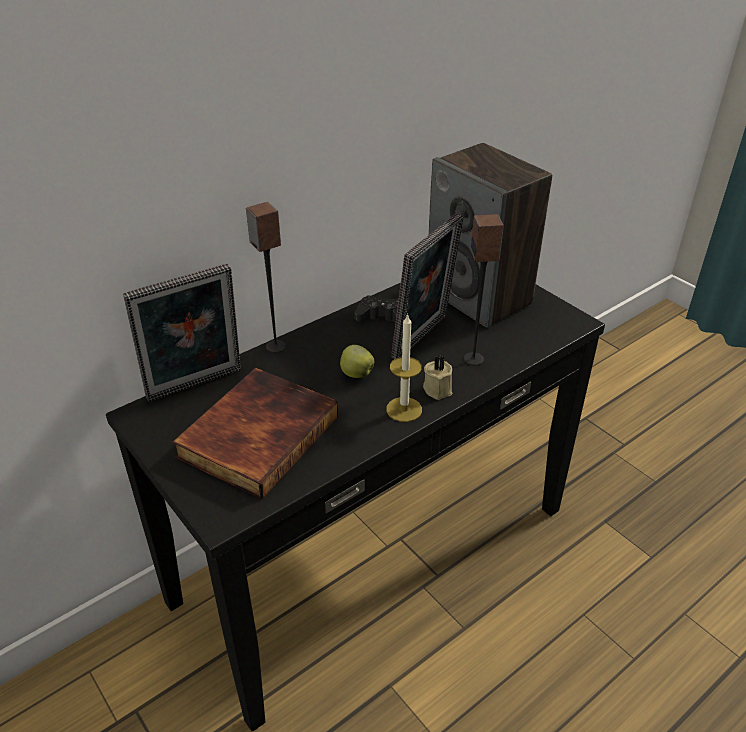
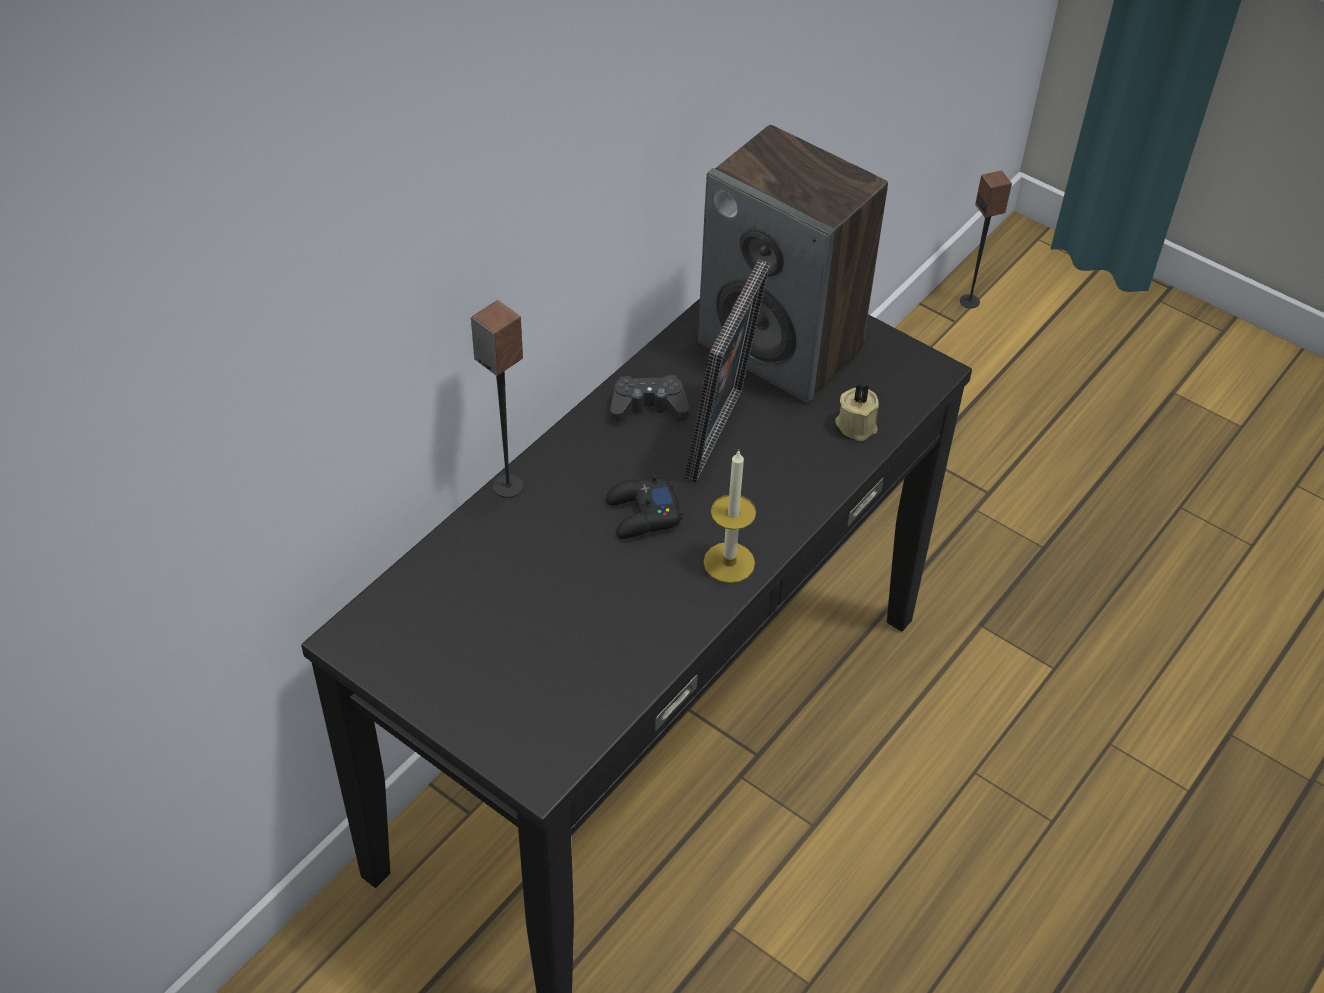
camera: 15 degrees left, 10 degrees up
(196, 387) = (417, 576): picture frame -> none
(257, 434) = (538, 639): book -> none
(356, 374) = (643, 514): apple -> black game controller
(438, 388) = (767, 520): beige candle -> beige candle (857, 424)
(474, 359) = (803, 461): speaker -> speaker (970, 301)

